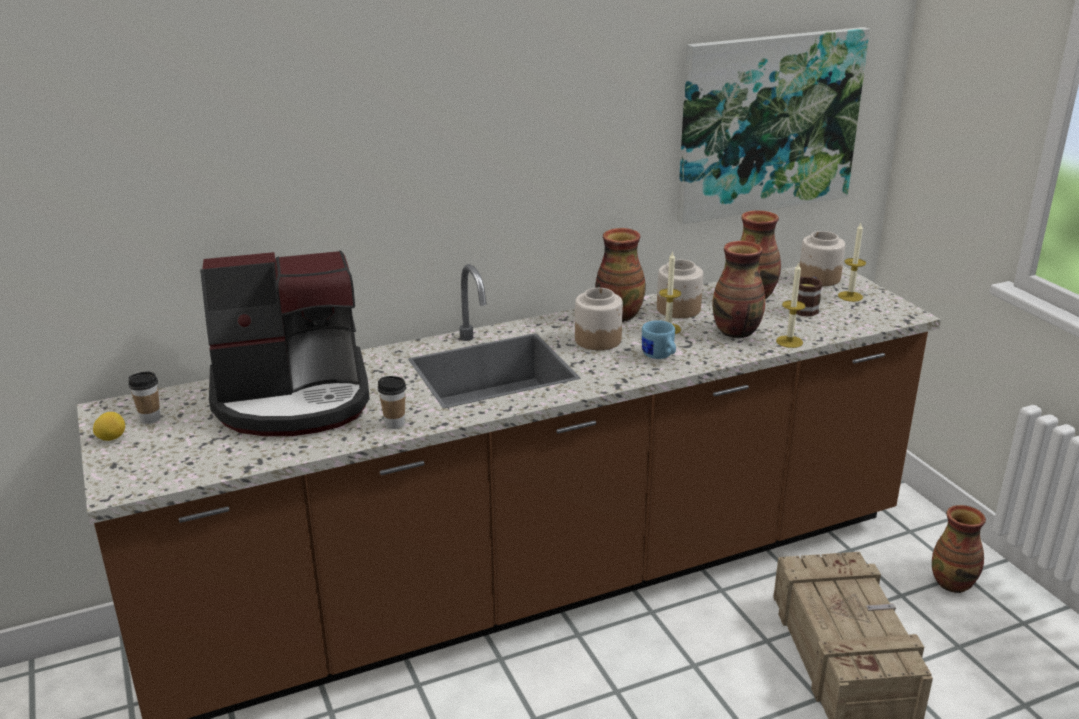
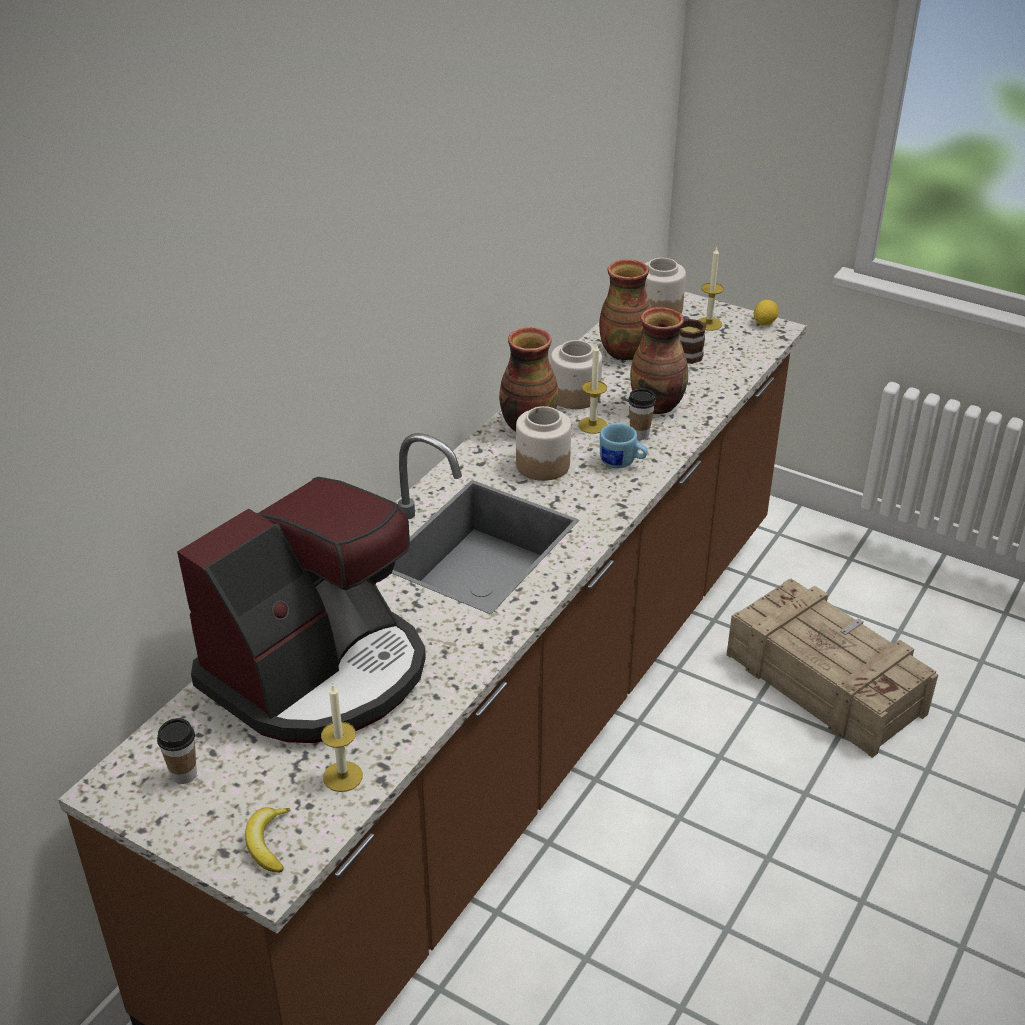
camera: 35 degrees left, 10 degrees up
(111, 438) = (172, 821): lemon -> lemon (764, 323)
(141, 471) = (268, 843): none -> banana
(394, 424) = (466, 655): cup -> cup (639, 434)
(768, 124) = (597, 158): picture -> none
(789, 341) = (714, 400): candle -> candle (343, 776)
(953, 583) = (850, 571): vase -> none

